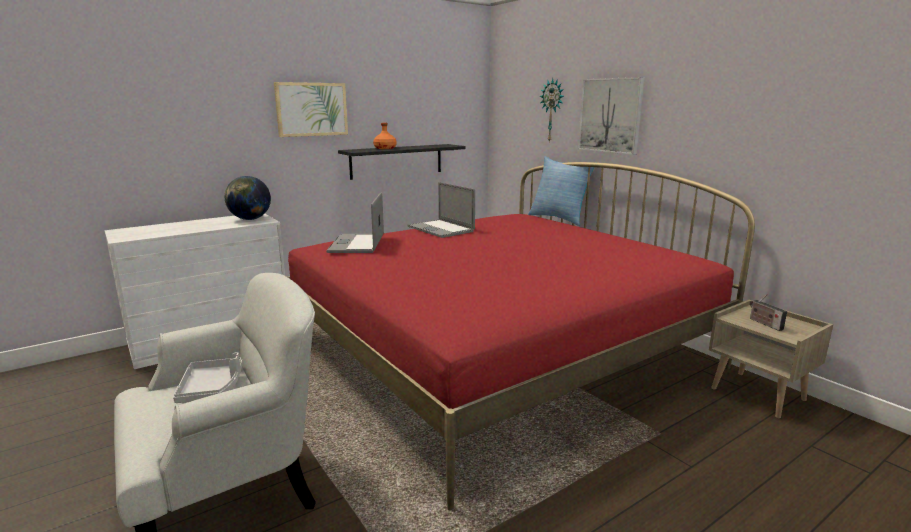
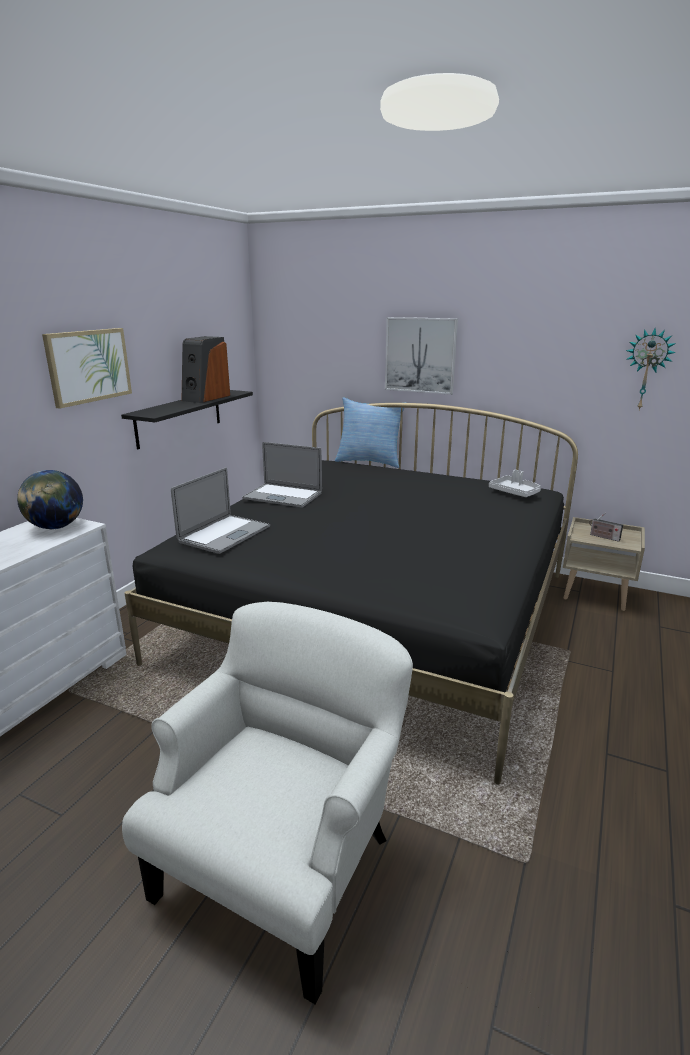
camera: 30 degrees left, 5 degrees up
(212, 388) = (257, 760): grey tray -> grey tray (515, 492)
(357, 244) = (224, 534): laptop -> laptop turned 120 degrees counterclockwise
(385, 148) = (174, 405): orange bottle -> none
(419, 146) = (206, 398): none -> speaker
(498, 353) = (376, 615): red bed -> black bed
(552, 110) = (347, 348): wall clock -> wall clock (646, 369)

